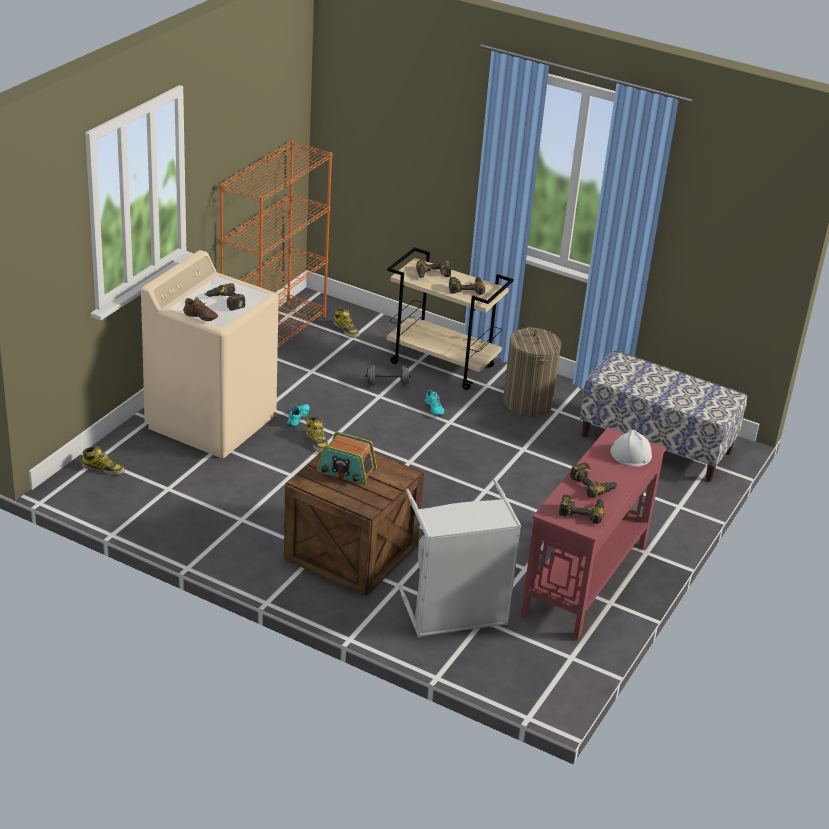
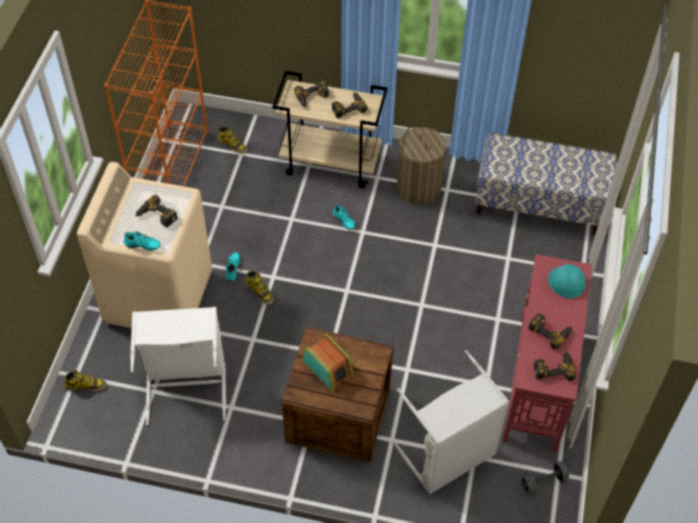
camera: 15 degrees left, 20 degrees up
(200, 318) = (142, 246): brown shoe -> turquoise shoe
(204, 492) = (186, 385): none -> white laundry basket
(346, 471) = (328, 367): radio -> radio turned 135 degrees counterclockwise
(387, 384) = (293, 202): grey dumbbell -> grey dumbbell (543, 482)
(630, 453) = (566, 282): white hard hat -> turquoise hard hat

